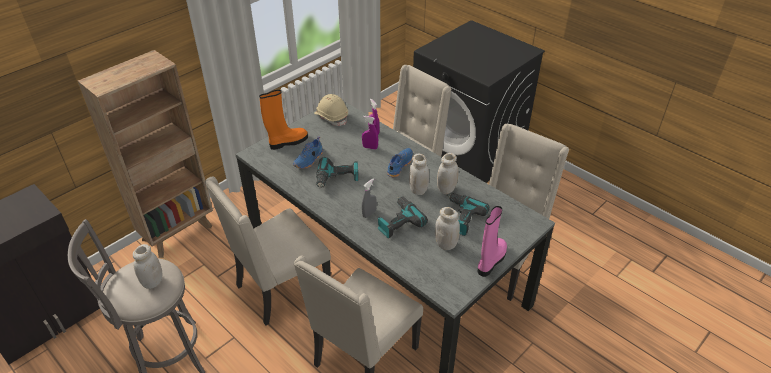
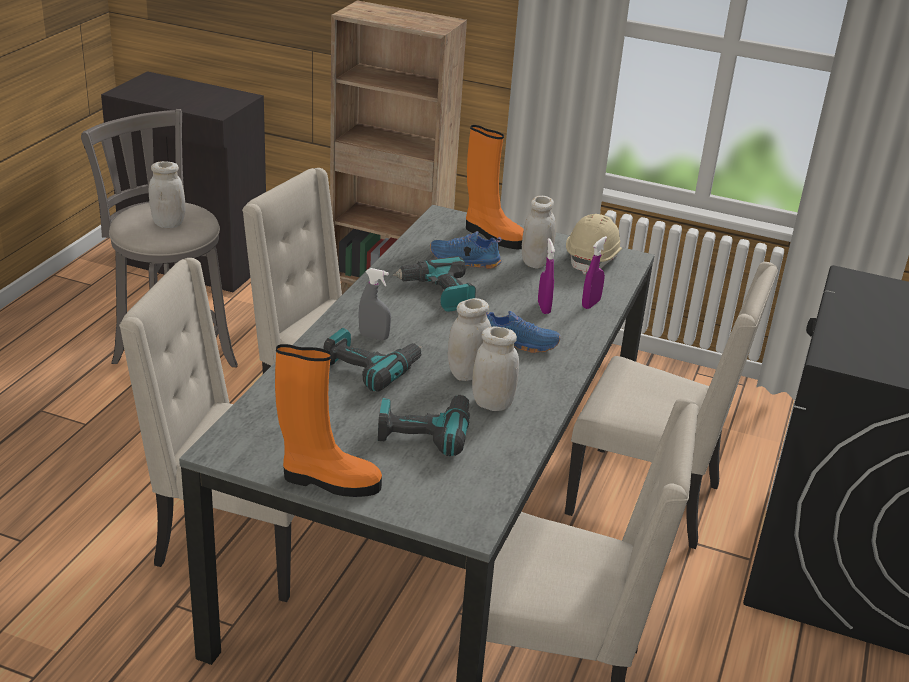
camera: 65 degrees right, 10 degrees down
(446, 244) = (344, 424): white jar -> white jar (536, 262)
(490, 261) = (328, 481): pink boot -> orange boot

